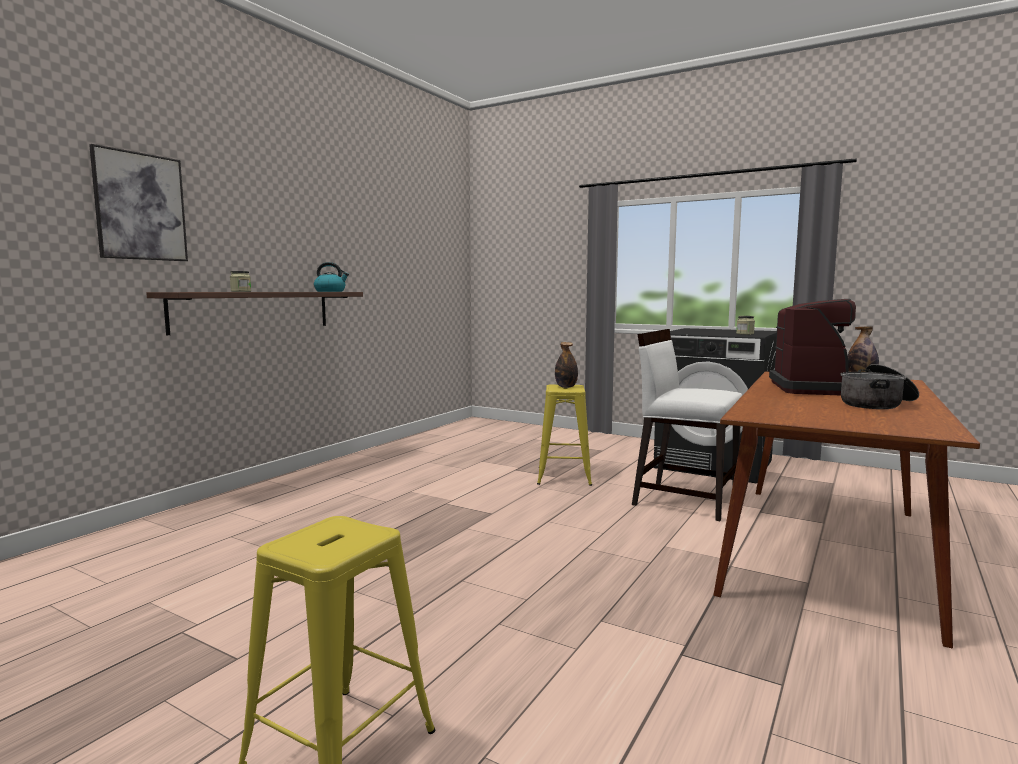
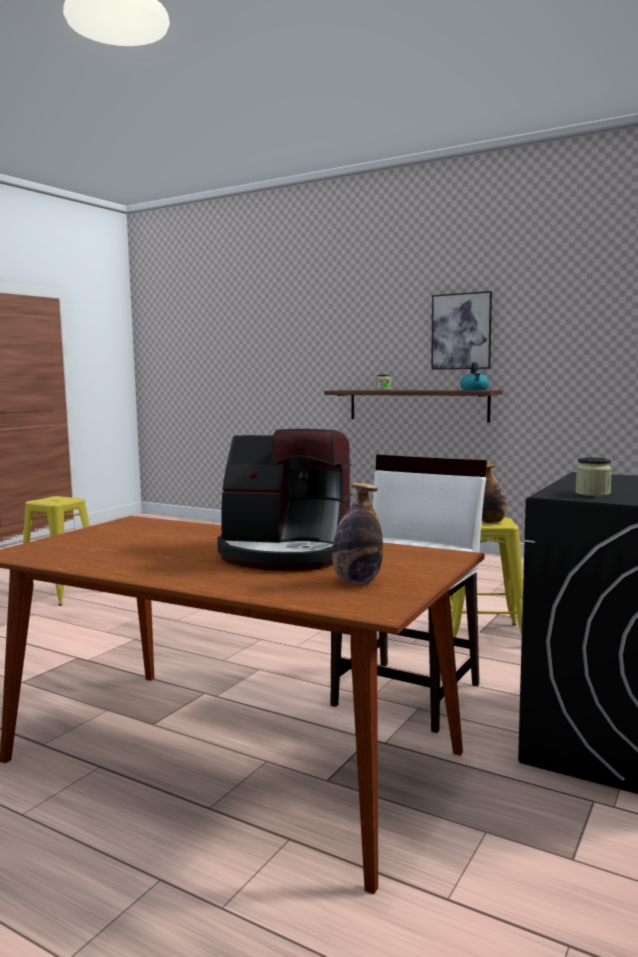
camera: 90 degrees right, 0 degrees up
(140, 207) = (342, 334): picture -> picture (461, 331)
(877, 404) = (160, 559): cooking pot -> none

